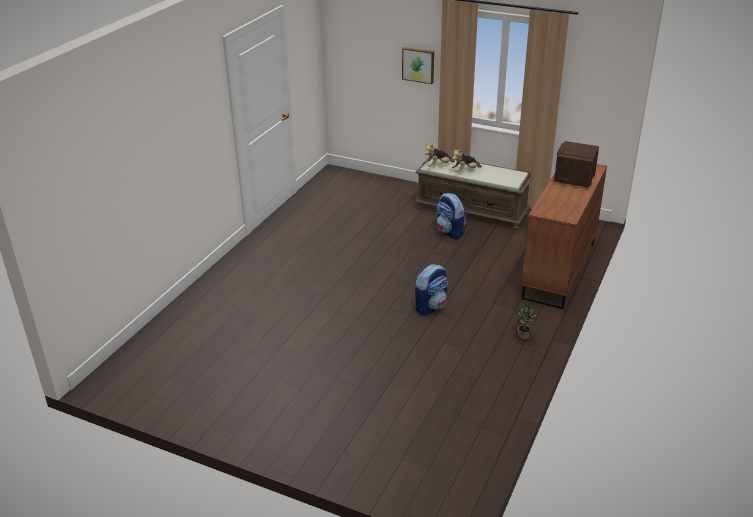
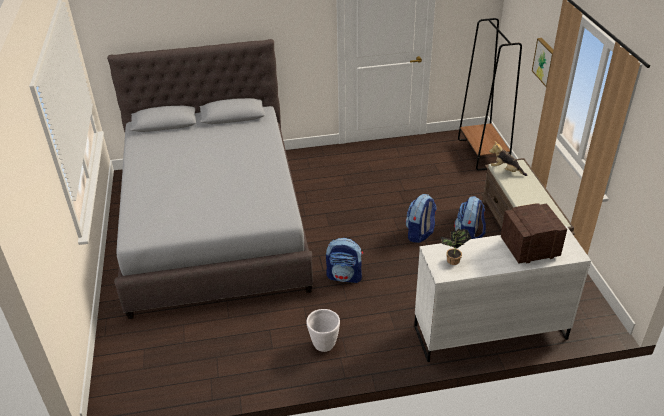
camera: 55 degrees right, 5 degrees up
(269, 350) = (215, 223): none -> grey bed
(360, 181) = (482, 153): none -> clothes rack
(421, 250) = (420, 234): none -> backpack
(465, 171) = (518, 189): plush toy -> none
(499, 349) = (324, 344): none -> white planter
(525, 336) = (359, 352): potted plant -> potted plant (453, 262)
(560, 270) = (490, 333): brown dresser -> white dresser

